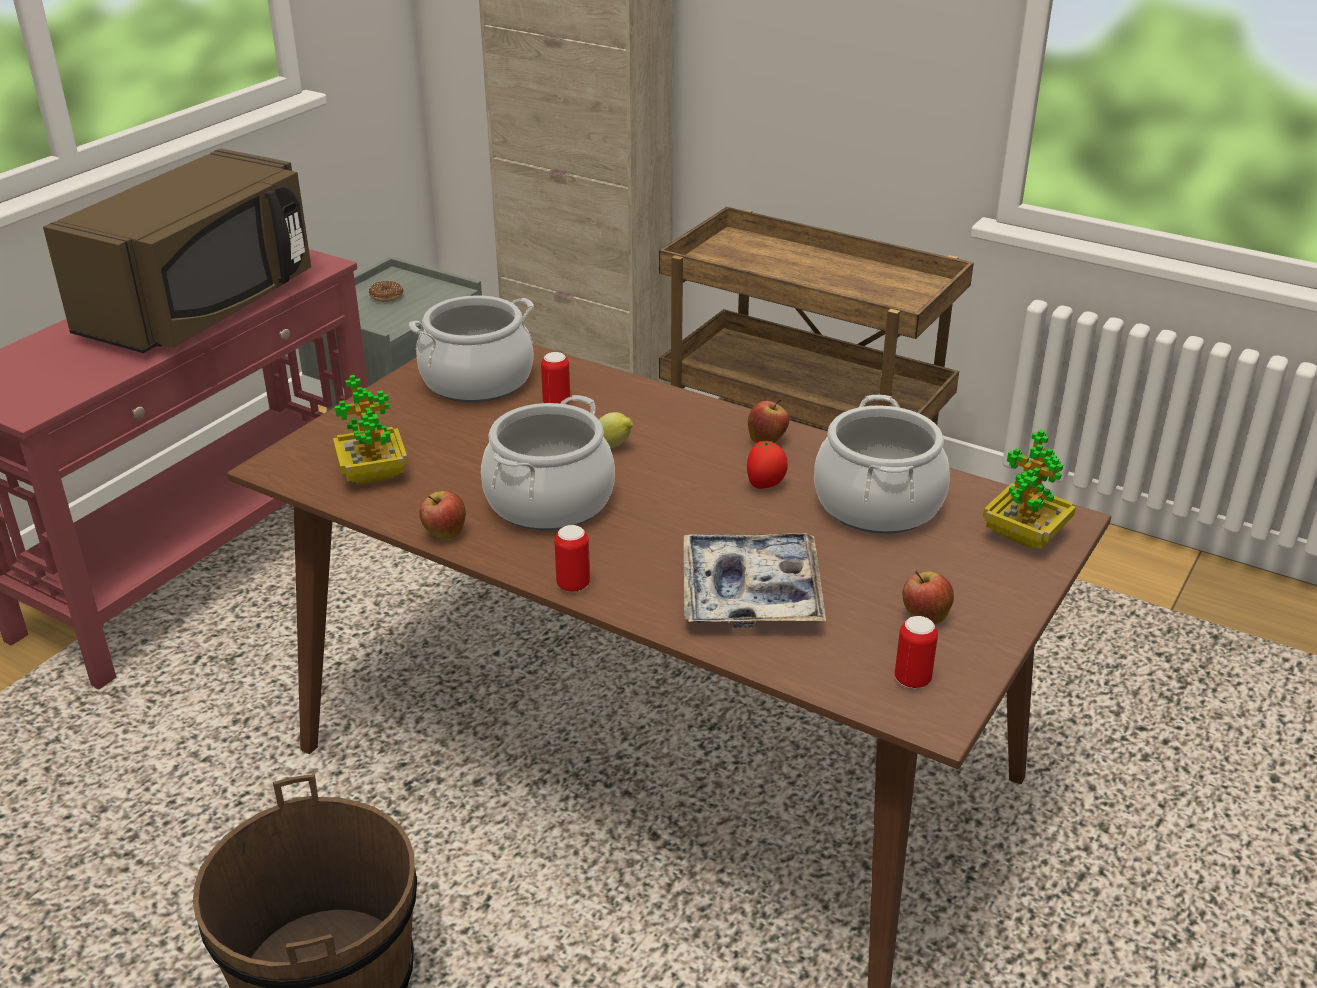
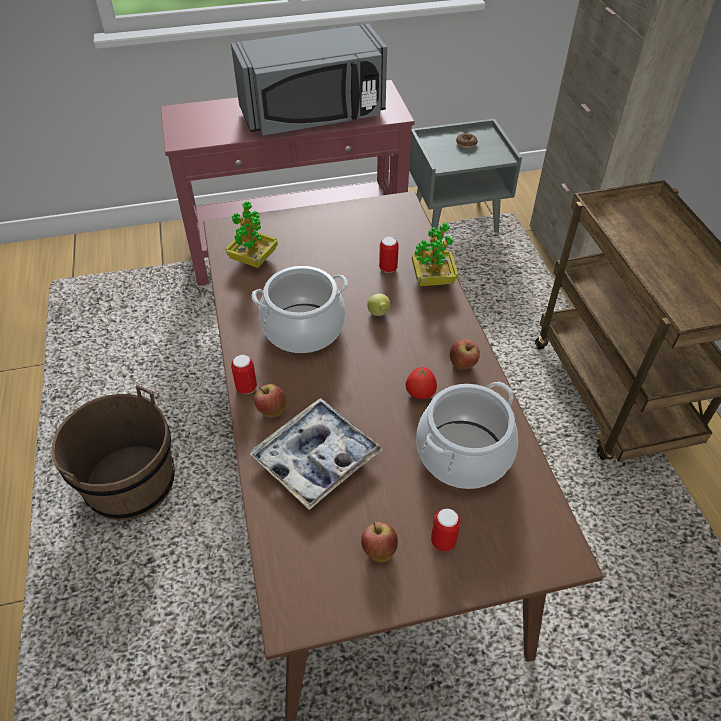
camera: 45 degrees right, 15 degrees up
(204, 306) = (314, 116): brown microwave -> grey microwave
(444, 534) = (235, 316): apple -> apple (271, 410)
(477, 381) = (370, 230): cooking pot -> none
(912, 680) = (314, 584): can -> can (443, 541)
(1025, 536) = (520, 545): potted plant -> potted plant (433, 279)

